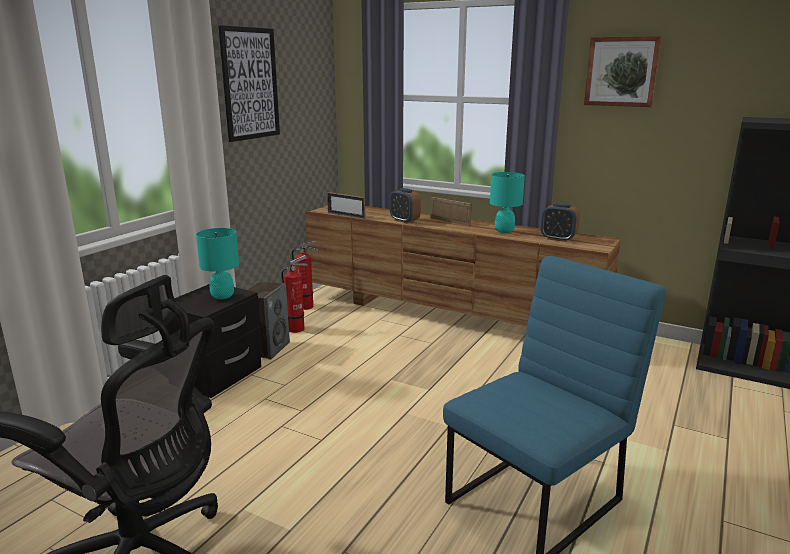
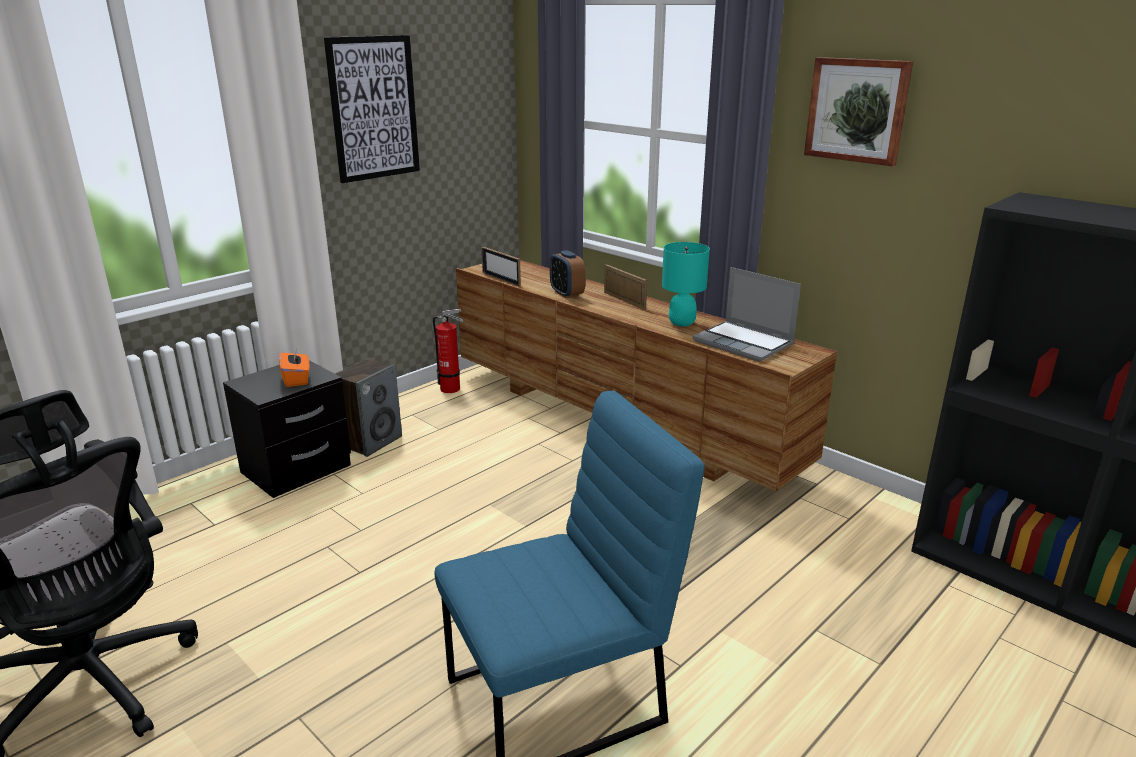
camera: 15 degrees right, 5 degrees up
(221, 297) = (296, 379): turquoise table lamp -> orange tissue box
(298, 328) = (423, 418): fire extinguisher -> none
(558, 239) = (744, 343): alarm clock -> laptop

